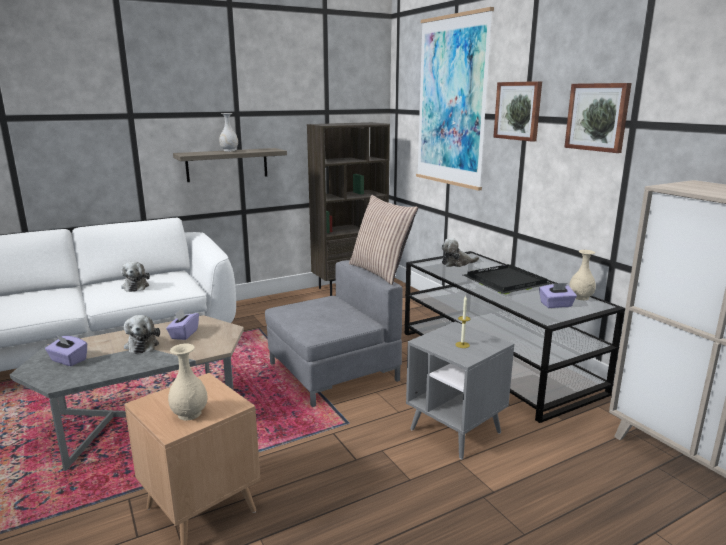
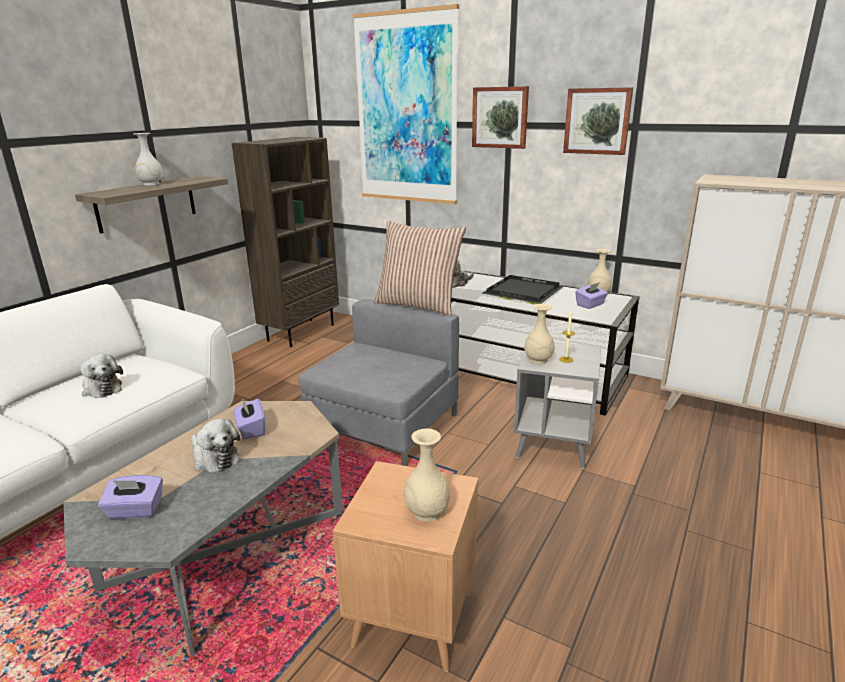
camera: 30 degrees left, 5 degrees up
(435, 339) = (538, 360): none -> beige vase

